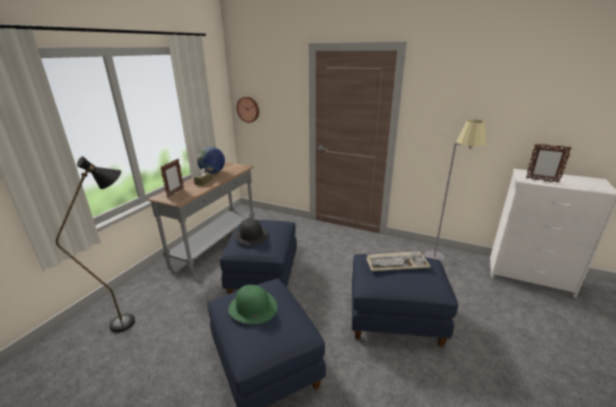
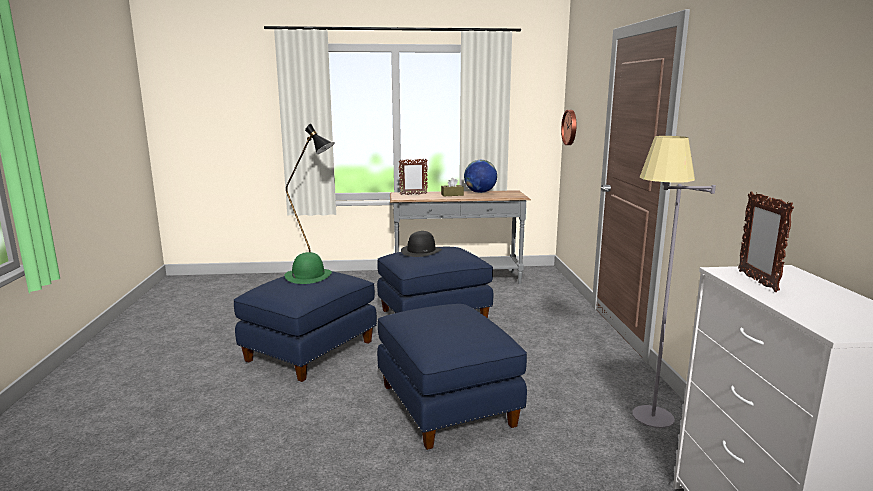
camera: 60 degrees right, 10 degrees down
(397, 263) = (456, 316): keyboard -> none

